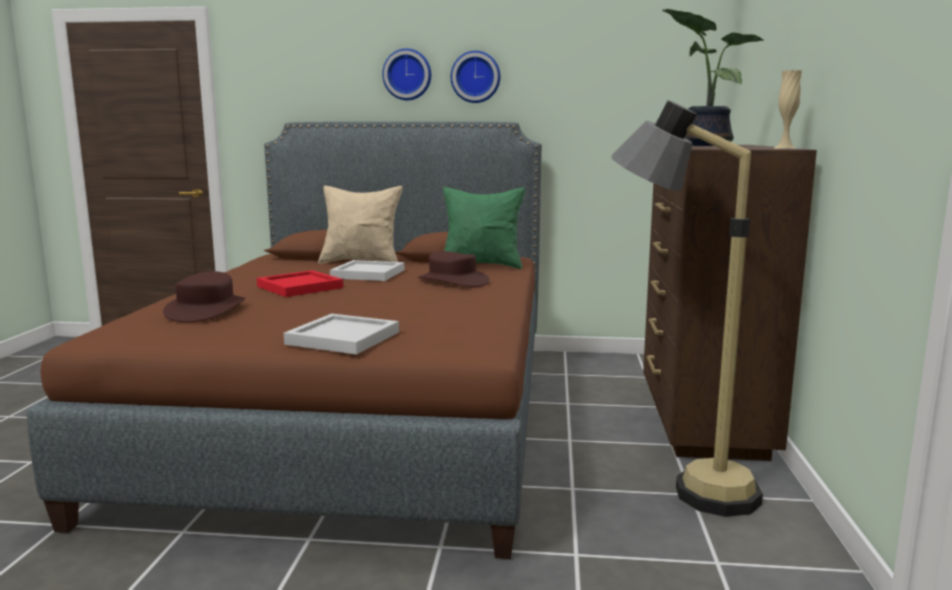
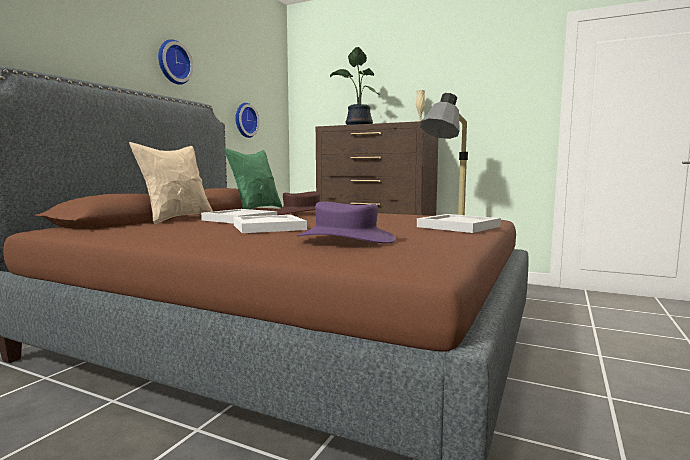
camera: 70 degrees left, 5 degrees down
(206, 310) = (346, 239): brown hat -> purple hat
(299, 287) = (270, 227): red tray -> white tray
(407, 75) = (120, 45): wall clock -> wall clock (244, 120)

